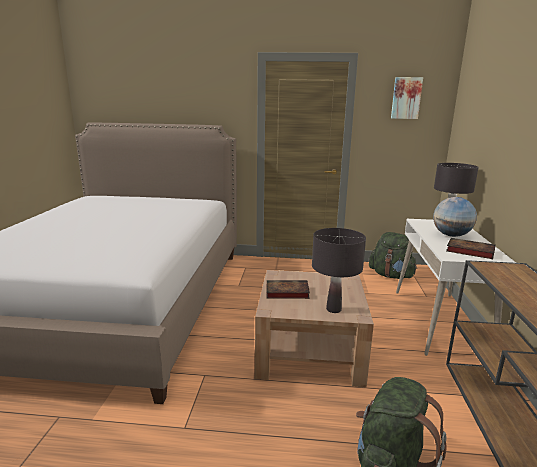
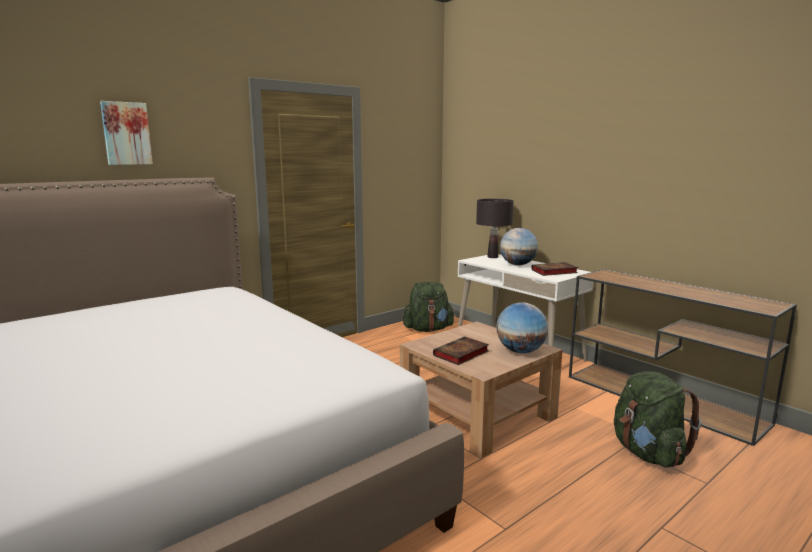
camera: 45 degrees left, 5 degrees down
(333, 309) = (520, 351): black table lamp -> globe
(406, 98) = (405, 138): picture -> picture (126, 133)

